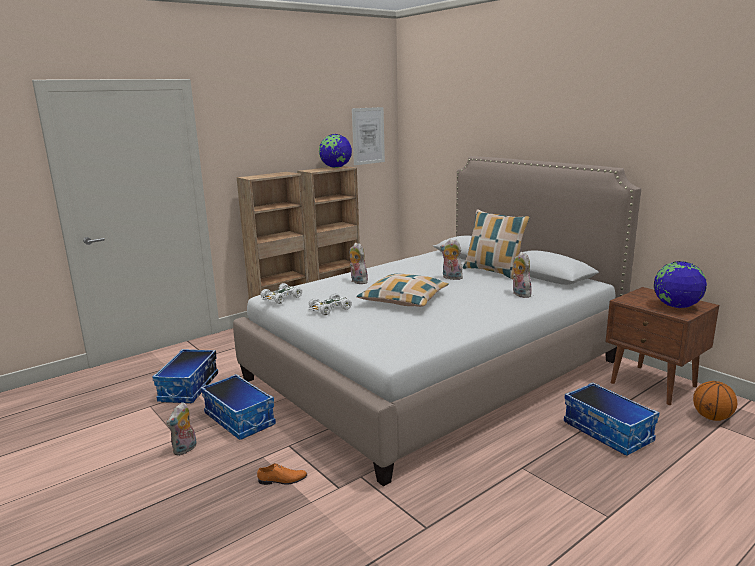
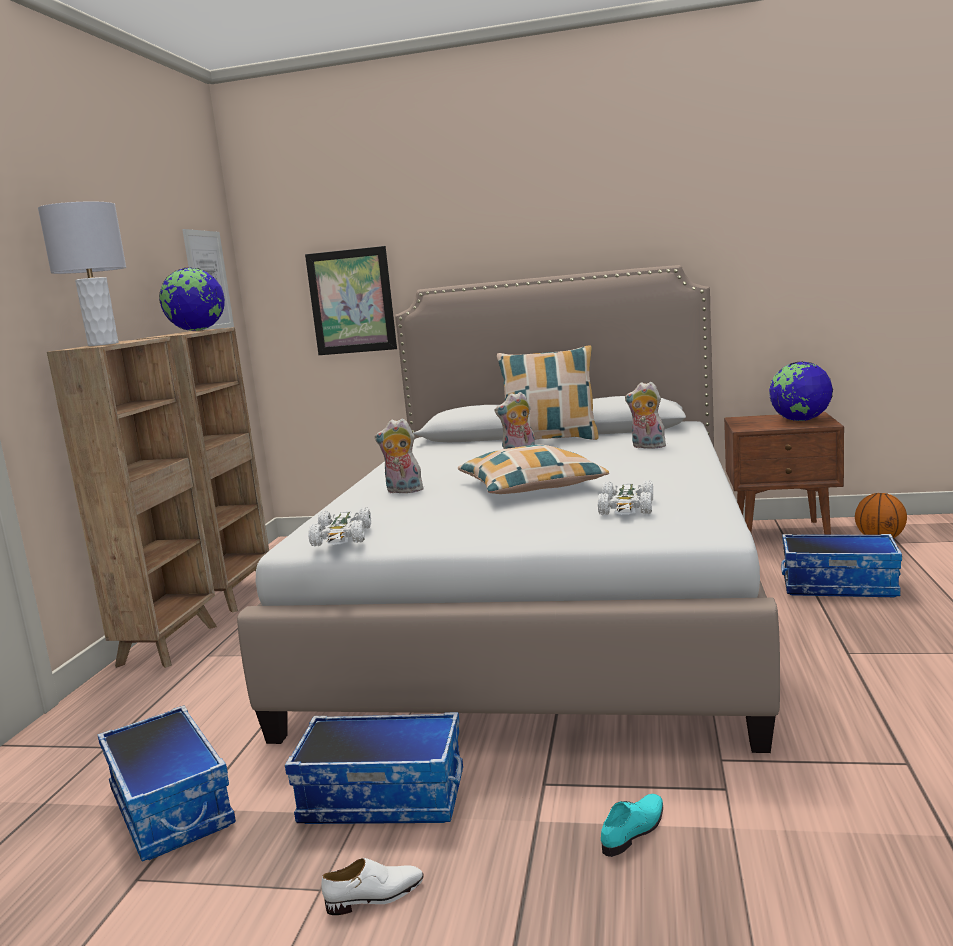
camera: 40 degrees left, 5 degrees down
(185, 450) = (375, 896): plush toy -> white shoe
(262, 176) = (103, 344): none -> grey table lamp
(282, 480) = (634, 829): orange shoe -> turquoise shoe
(329, 309) = (463, 523): white toy car -> white toy car (627, 508)
(444, 156) = (351, 301): none -> picture

